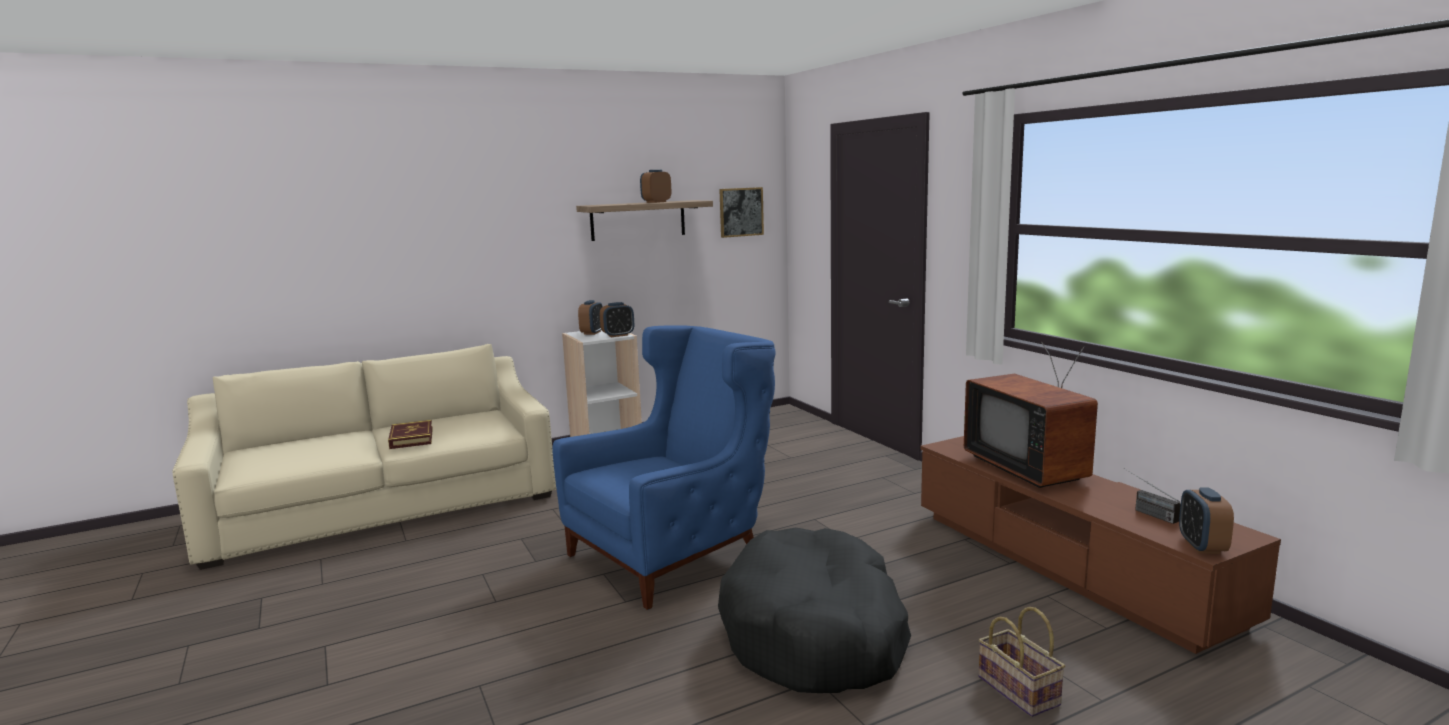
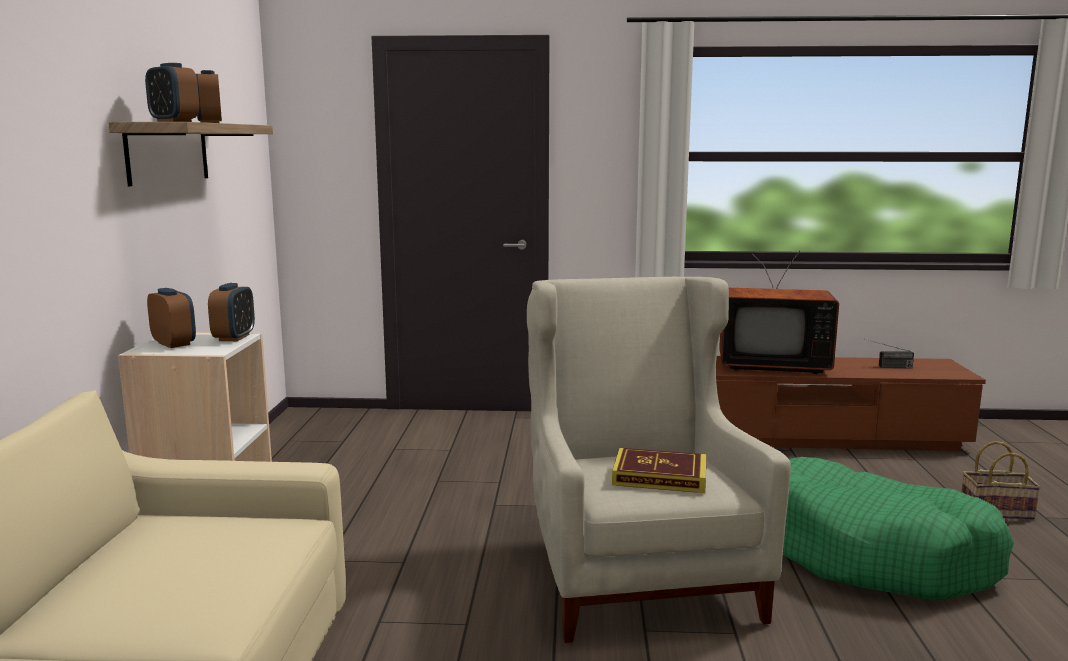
camera: 60 degrees left, 0 degrees up
(411, 438) = (182, 605): book -> book (660, 476)
(674, 554) = (636, 573): blue armchair -> beige armchair
(741, 212) = (243, 147): picture -> none
(815, 634) = (873, 554): black dog bed -> green dog bed
(1202, 546) = (954, 373): alarm clock -> alarm clock (174, 122)

